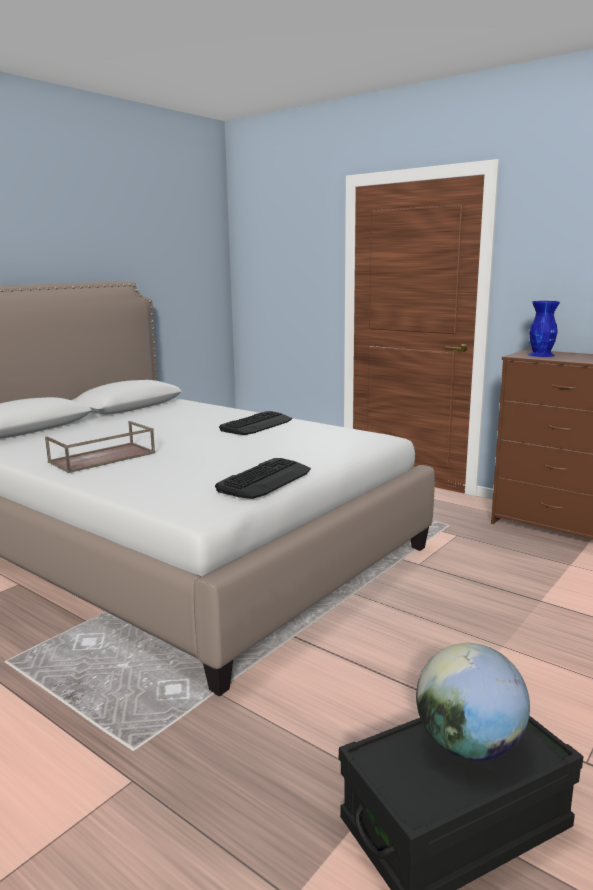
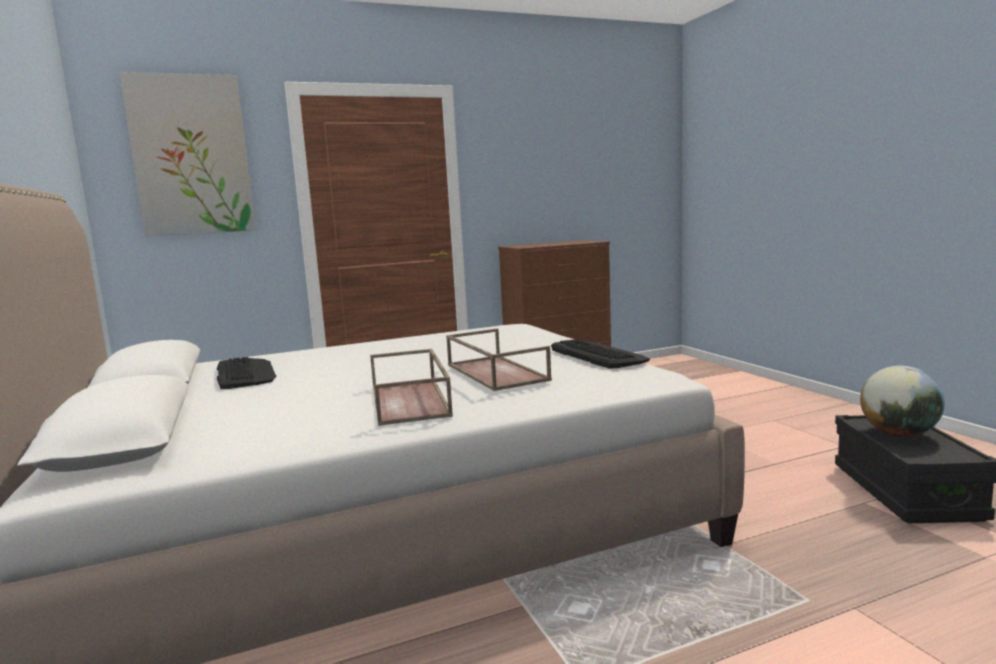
camera: 60 degrees left, 5 degrees down
(178, 461) = (494, 372): none -> brown tray
(257, 424) = (394, 347): keyboard -> keyboard (245, 374)
(283, 243) = (191, 155): none -> picture
(541, 355) = (531, 245): blue vase -> none

